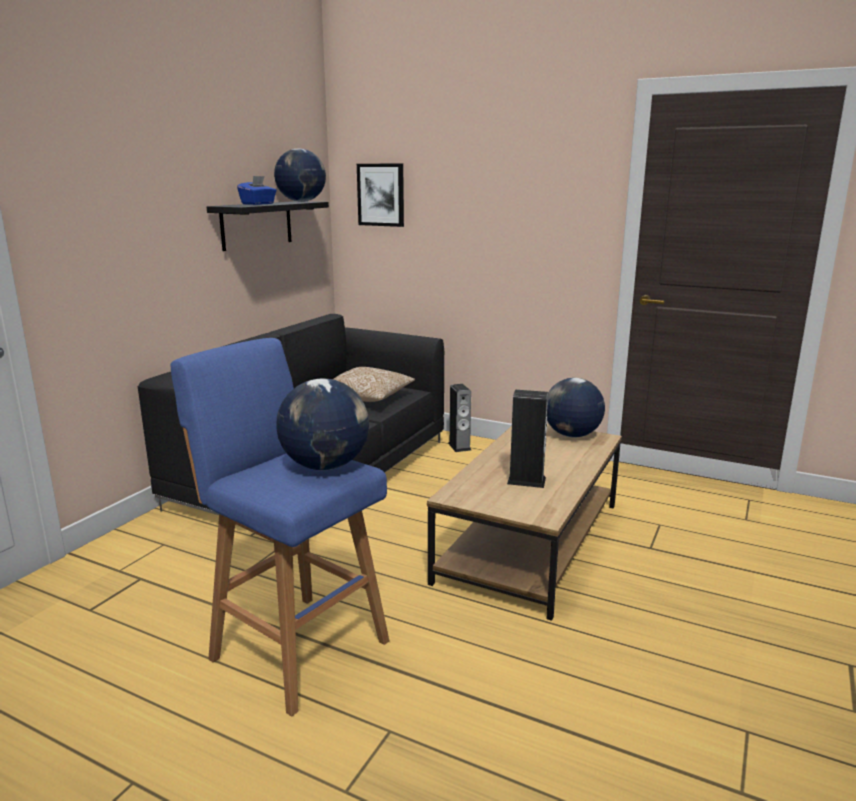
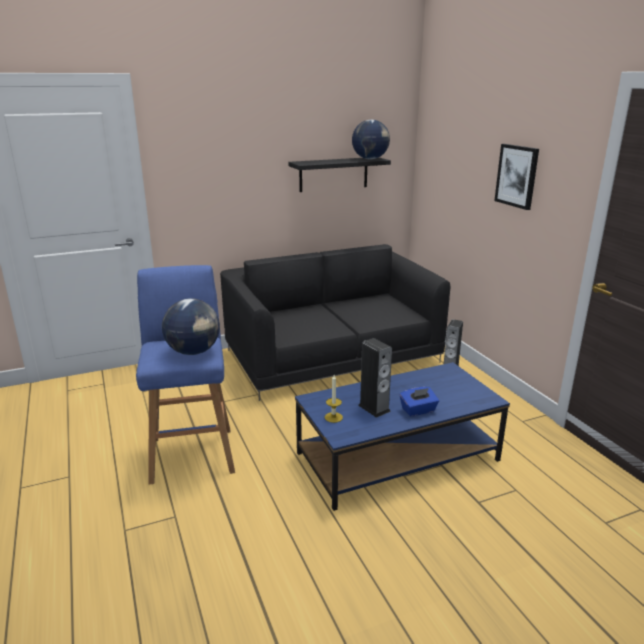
camera: 40 degrees right, 5 degrees up
(258, 204) = (327, 161): blue tissue box -> blue tissue box (418, 410)
(368, 398) = (375, 313): pillow -> none
(381, 195) = (441, 156): picture -> picture (517, 176)
(505, 503) = (333, 417): none -> candle
(530, 541) = (397, 456): brown coffee table -> blue coffee table
(571, 435) = (469, 388): globe -> none

